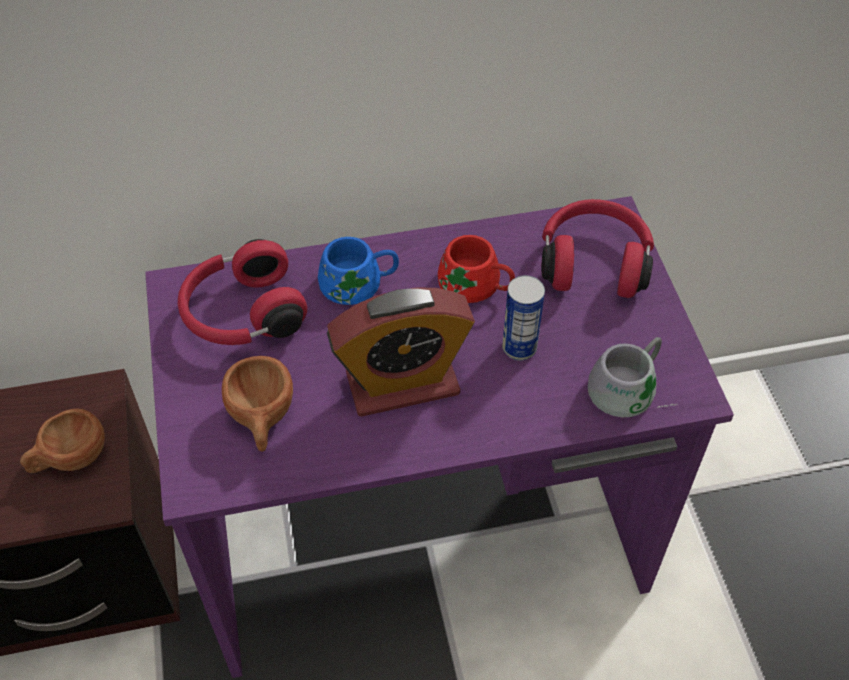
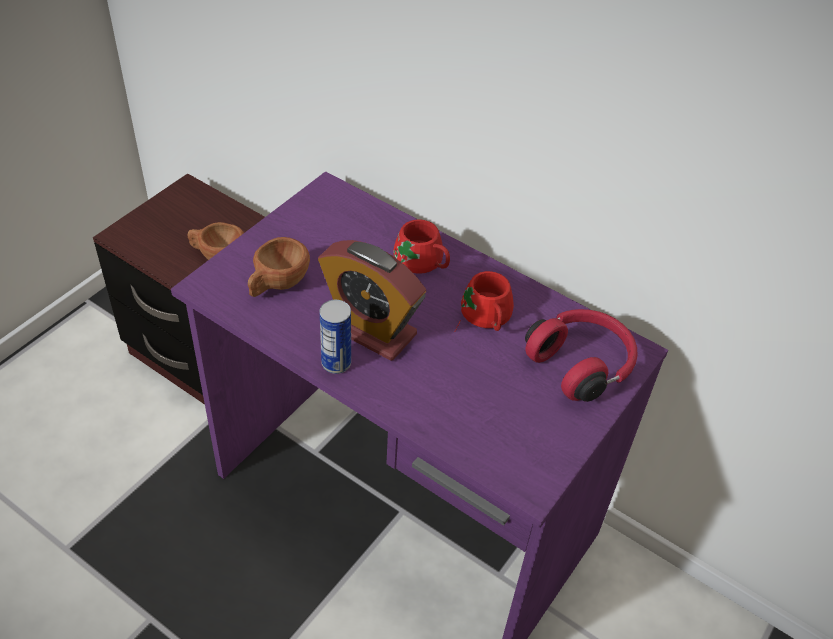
camera: 45 degrees right, 5 degrees down
(242, 314) = (341, 228): red headphones -> none
(359, 288) = (419, 264): blue mug -> red mug
(519, 348) = (462, 368): can -> can (336, 363)
(632, 391) = (495, 450): grey mug -> none

